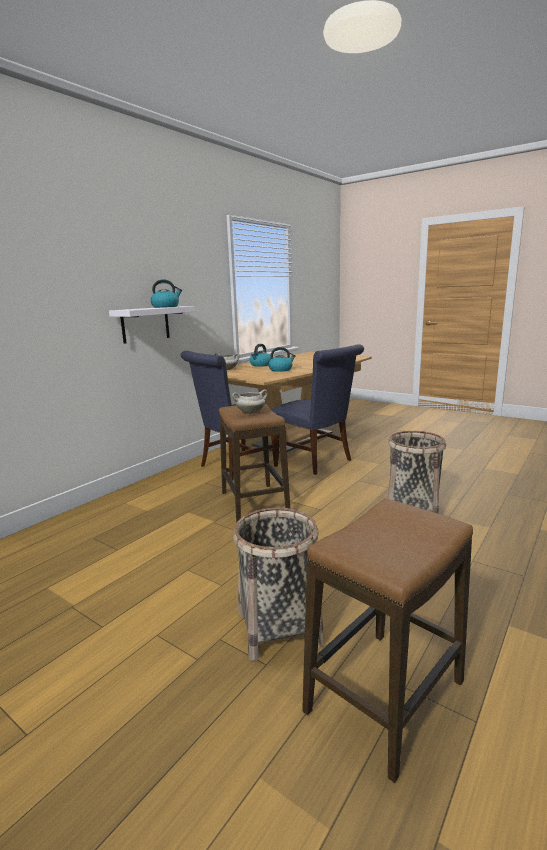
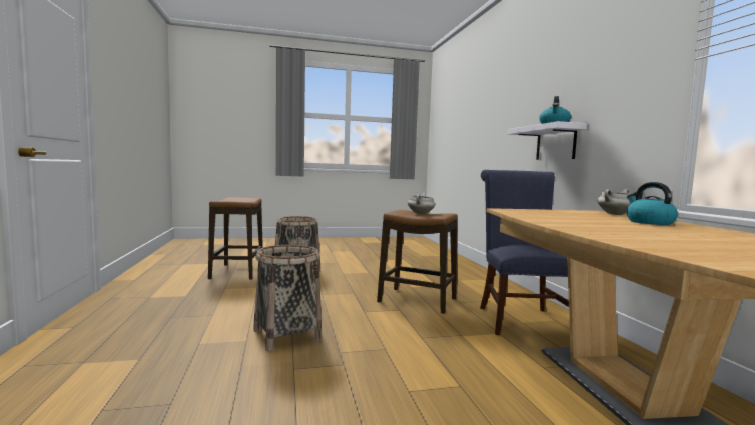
camera: 130 degrees right, 10 degrees down
(281, 369) = (572, 218): kettle -> none
(317, 461) = (483, 358): blue chair -> none

